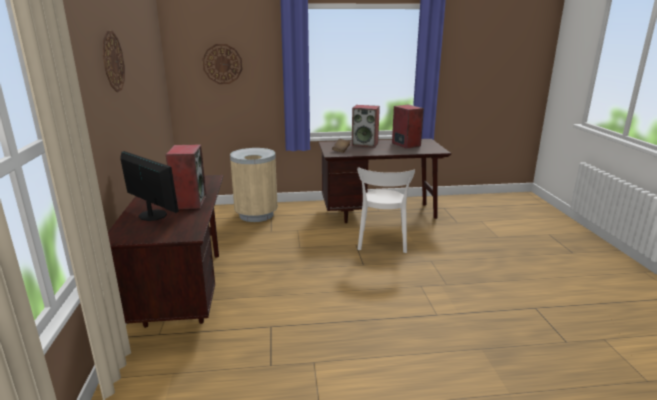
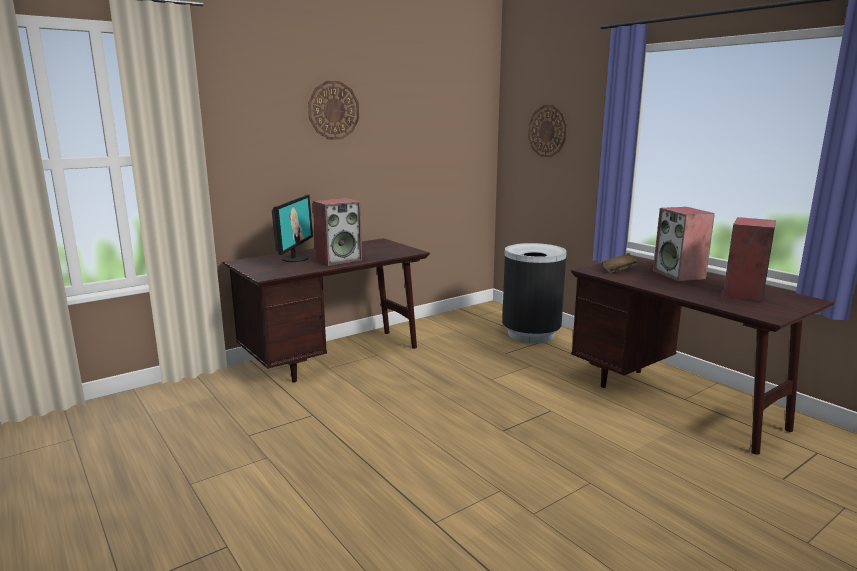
camera: 60 degrees right, 5 degrees down
(256, 215) = (531, 334): beige trash can -> black trash can
(382, 242) = (587, 427): white chair -> none

